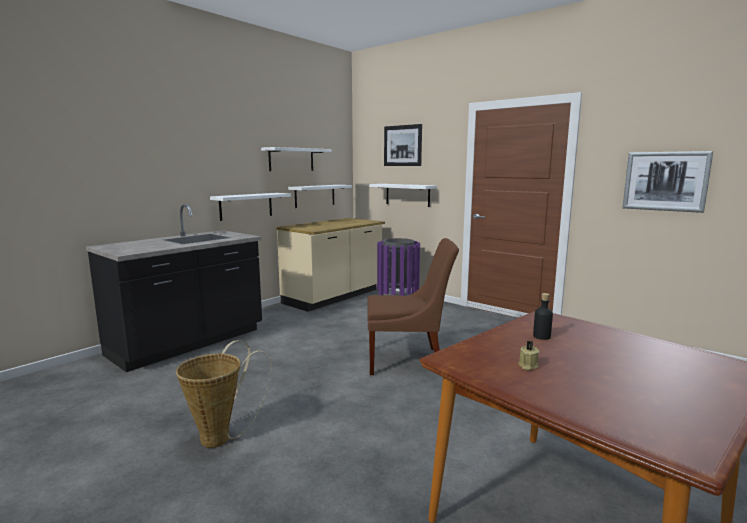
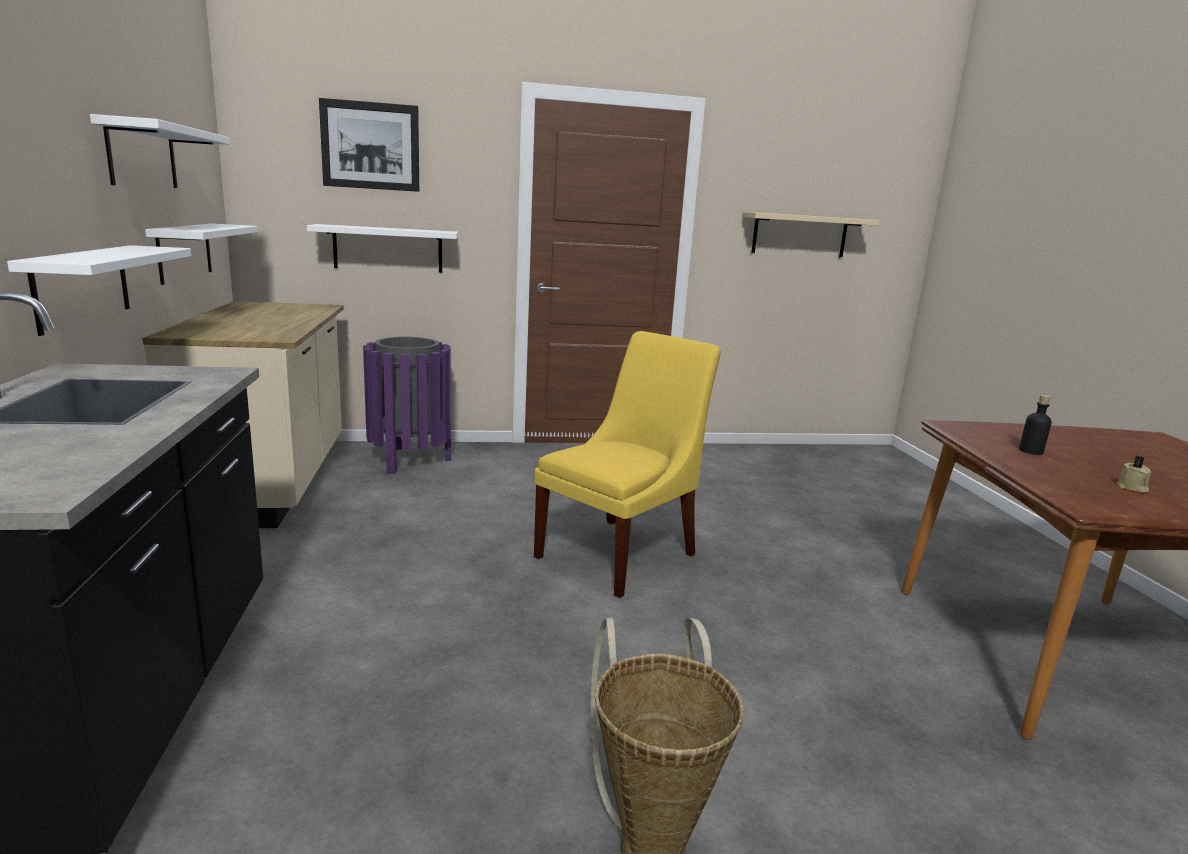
camera: 50 degrees left, 5 degrees up
(409, 361) = (621, 553): brown chair -> yellow chair
(665, 181) = (799, 235): picture -> beige shelf

